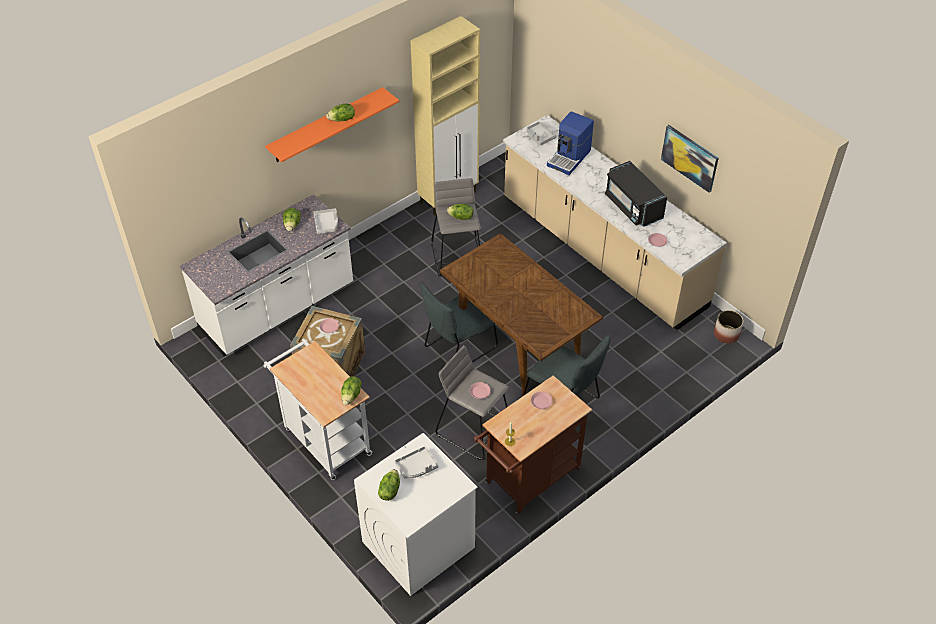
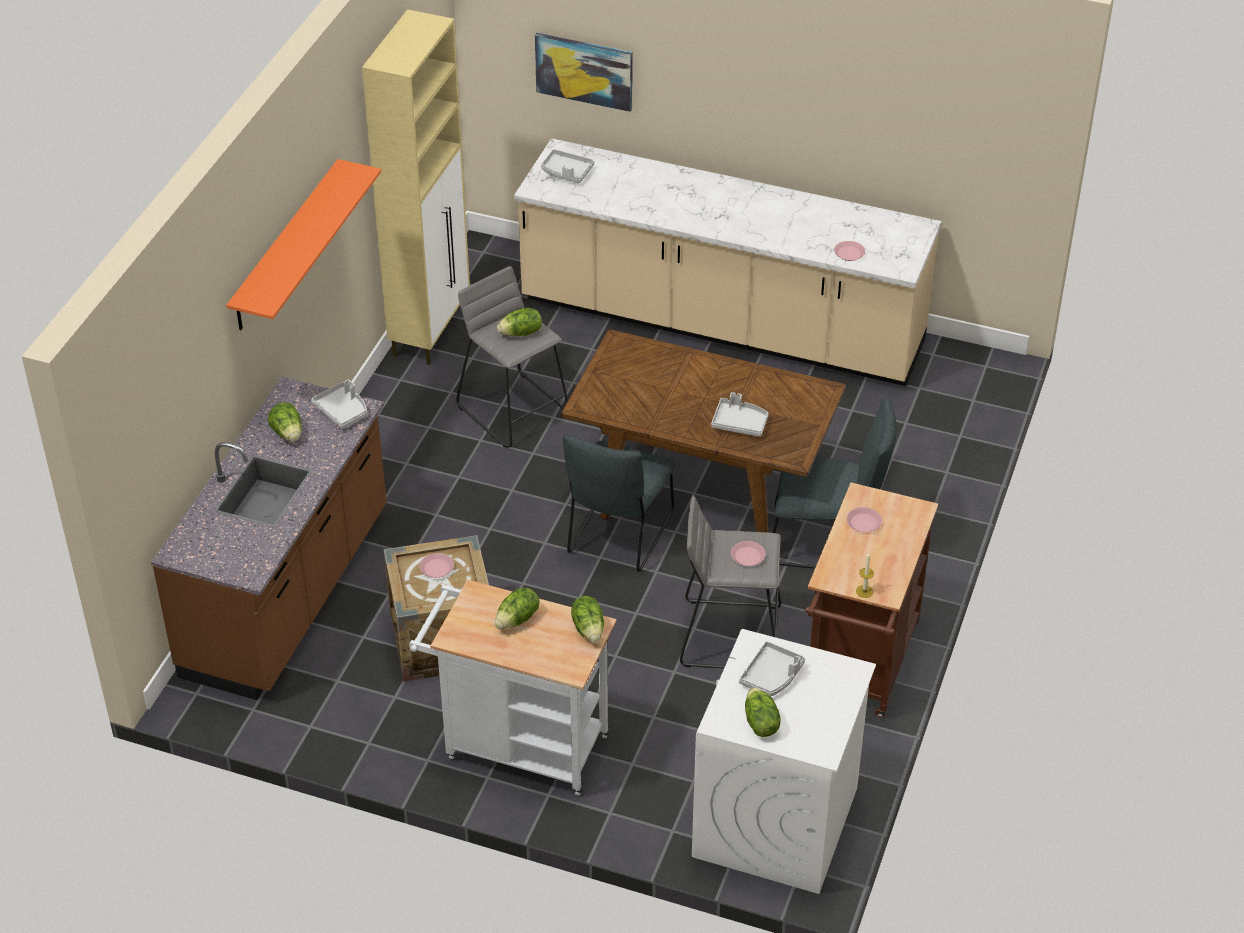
camera: 30 degrees left, 5 degrees down
(278, 309) = (288, 595): white counter -> brown counter
(342, 119) = (317, 225): lettuce -> lettuce (518, 619)
(527, 315) = (739, 423): none -> grey tray
(569, 158) = (635, 186): coffee machine -> none
(632, 206) = (778, 220): black microwave -> none
(690, 158) = (849, 111): picture -> picture (584, 71)
(726, 334) = (974, 366): planter -> none

